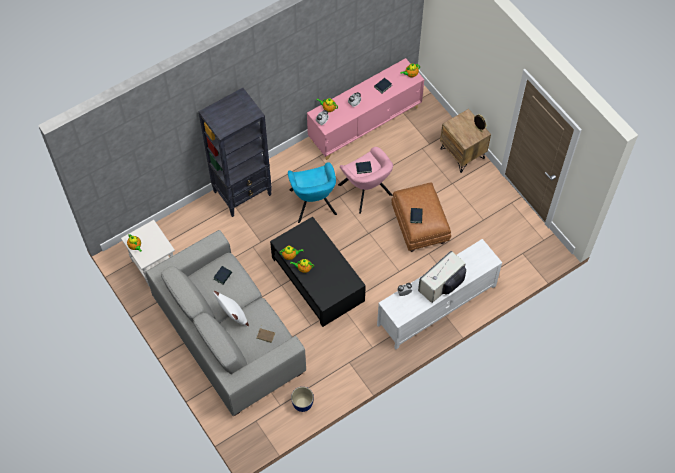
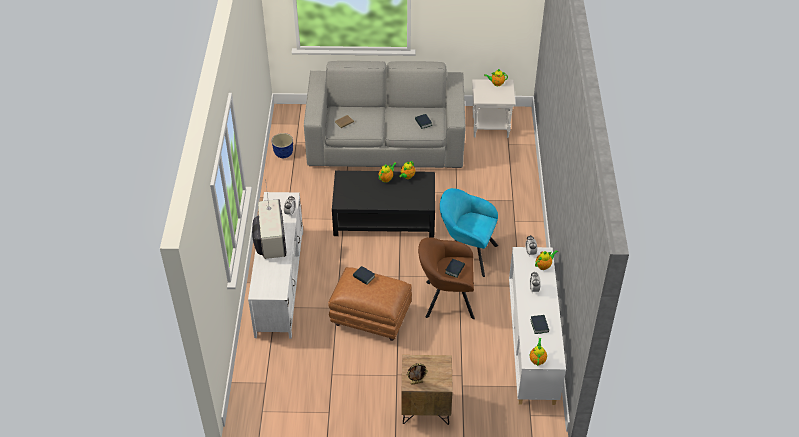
camera: 125 degrees right, 15 degrees down
(233, 316) = (380, 114): white pillow -> none
(243, 193) = (520, 212): black bookcase -> none
(365, 124) = (532, 344): pink cabinet -> white cabinet
(366, 192) = (446, 299): pink armchair -> brown armchair

